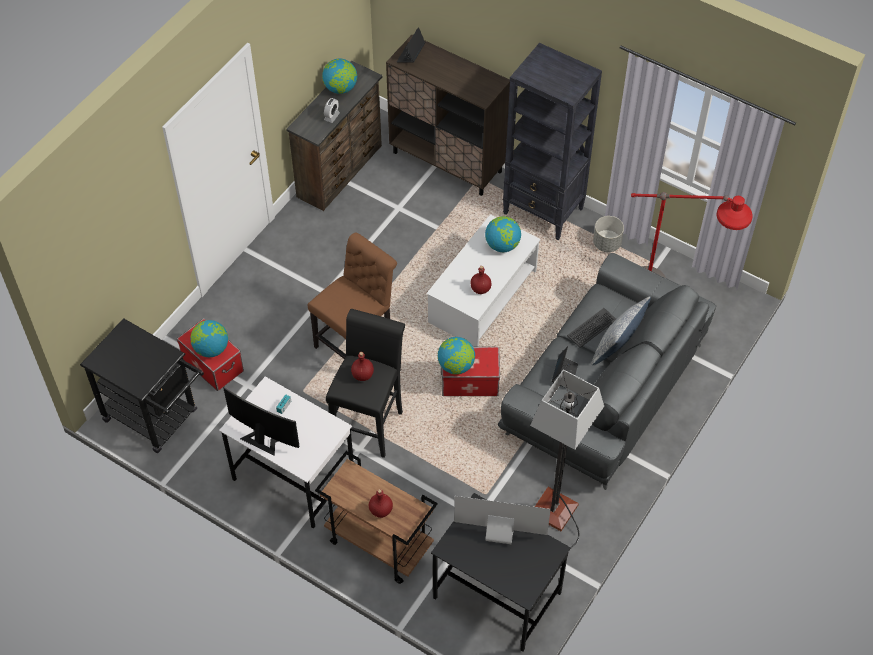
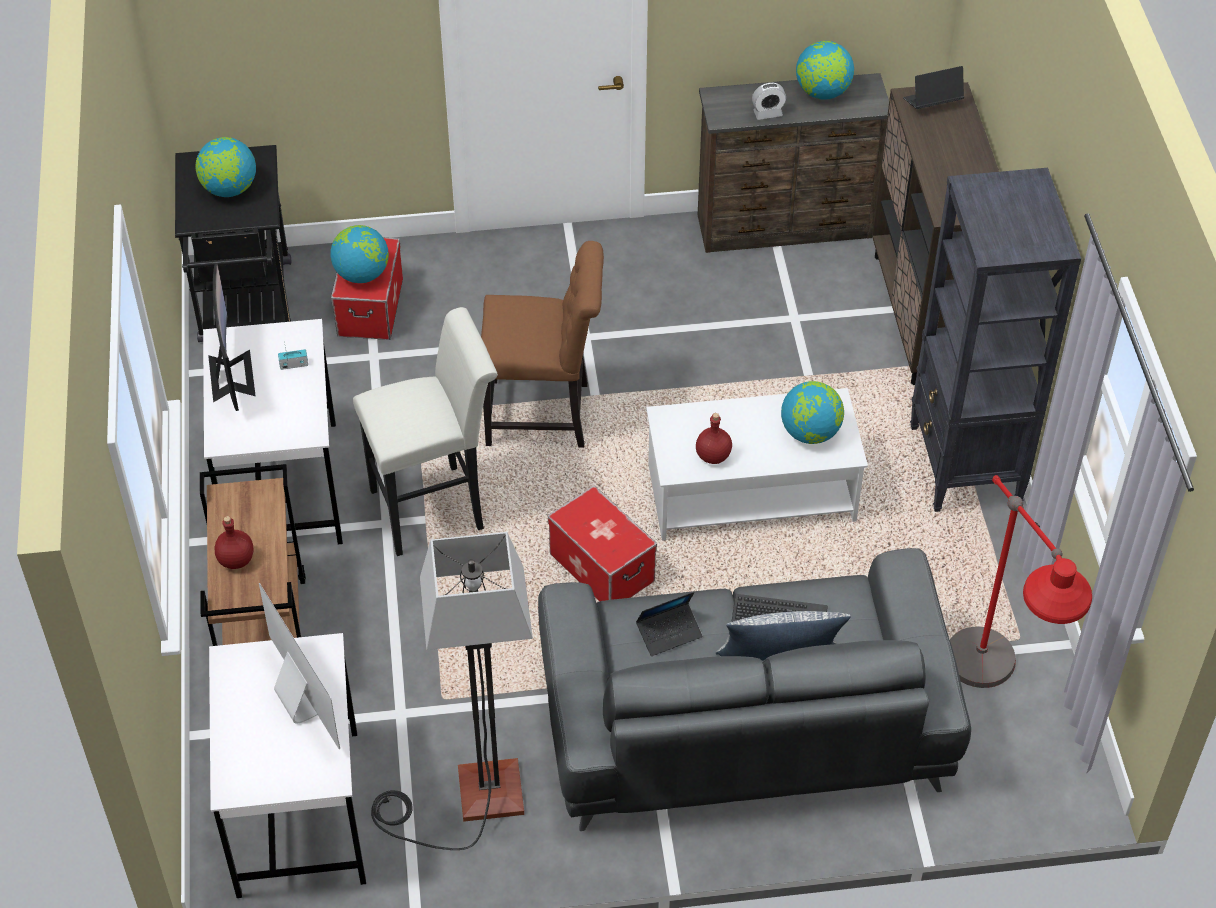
camera: 50 degrees right, 5 degrees down
(363, 375) = (416, 406): red bottle -> none
(370, 422) = (436, 507): black stool -> white stool
(456, 366) = (579, 518): globe -> globe (229, 189)
(496, 595) = (297, 812): black desk -> white desk
(607, 243) = (993, 569): grey planter -> none

